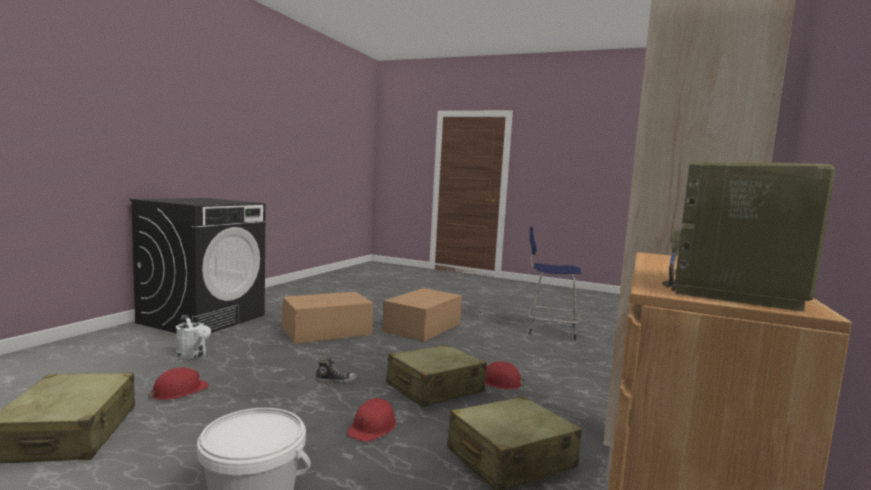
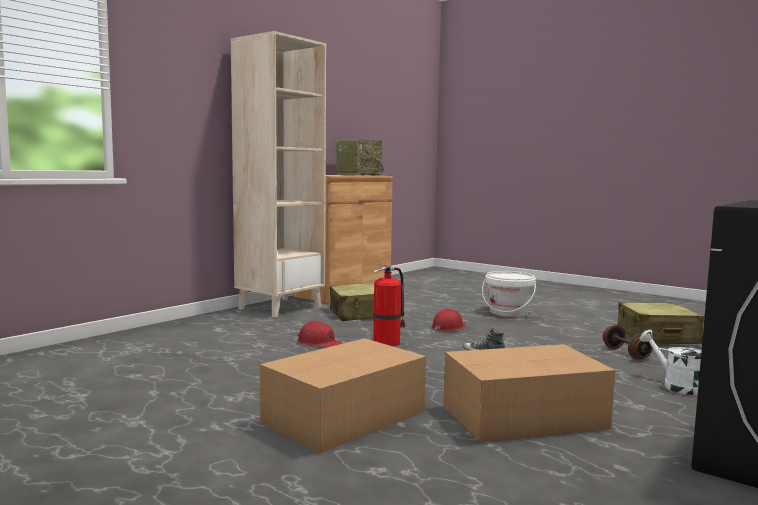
camera: 165 degrees left, 0 degrees up
(179, 391) = (626, 353): red hard hat -> brown dumbbell
(434, 388) = (387, 342): beige suitcase -> fire extinguisher
(550, 330) = (111, 398): blue stool -> none

